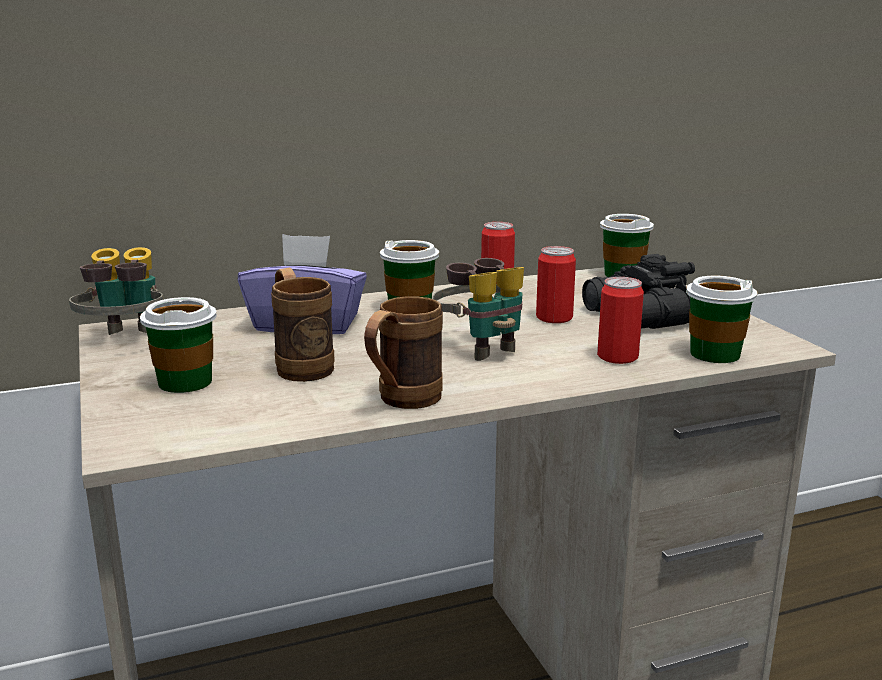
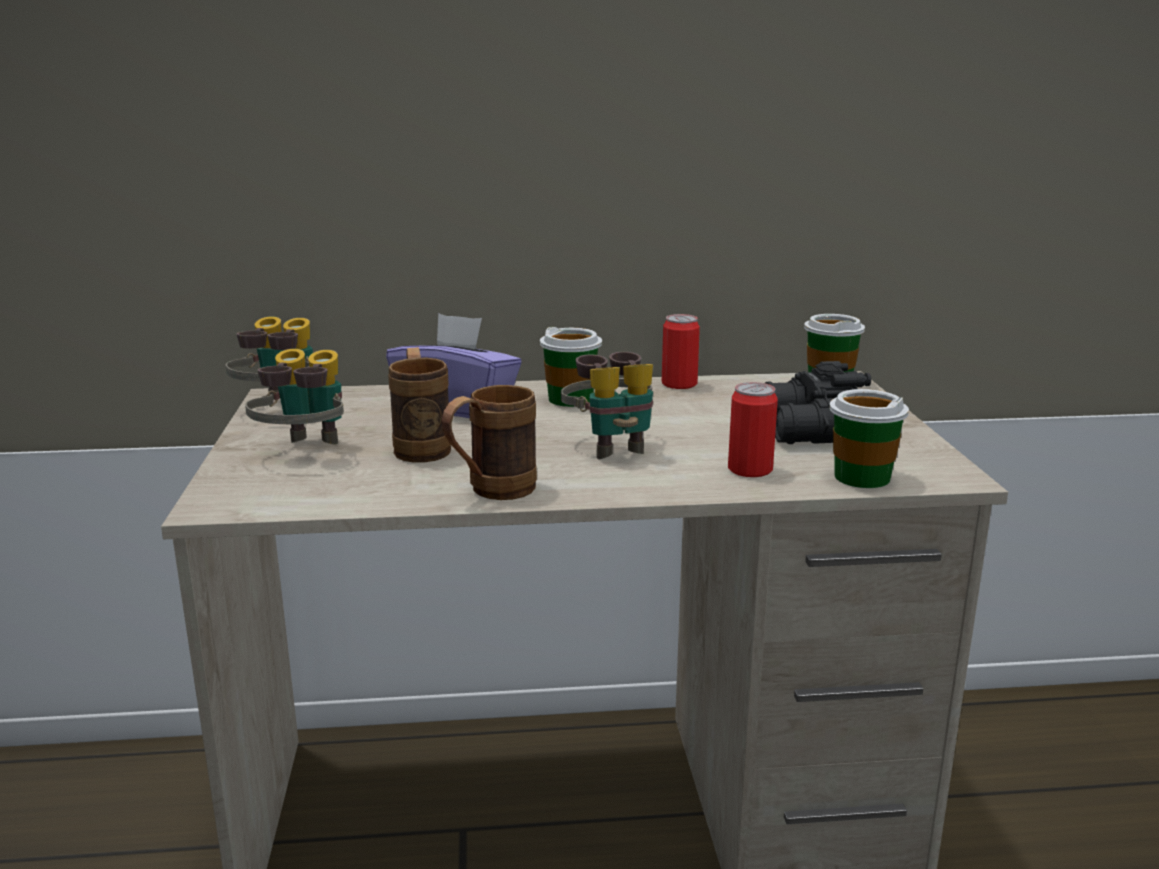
camera: 15 degrees right, 0 degrees up
(185, 382) = (305, 451): cup -> binoculars
(554, 318) = (714, 422): can -> none

